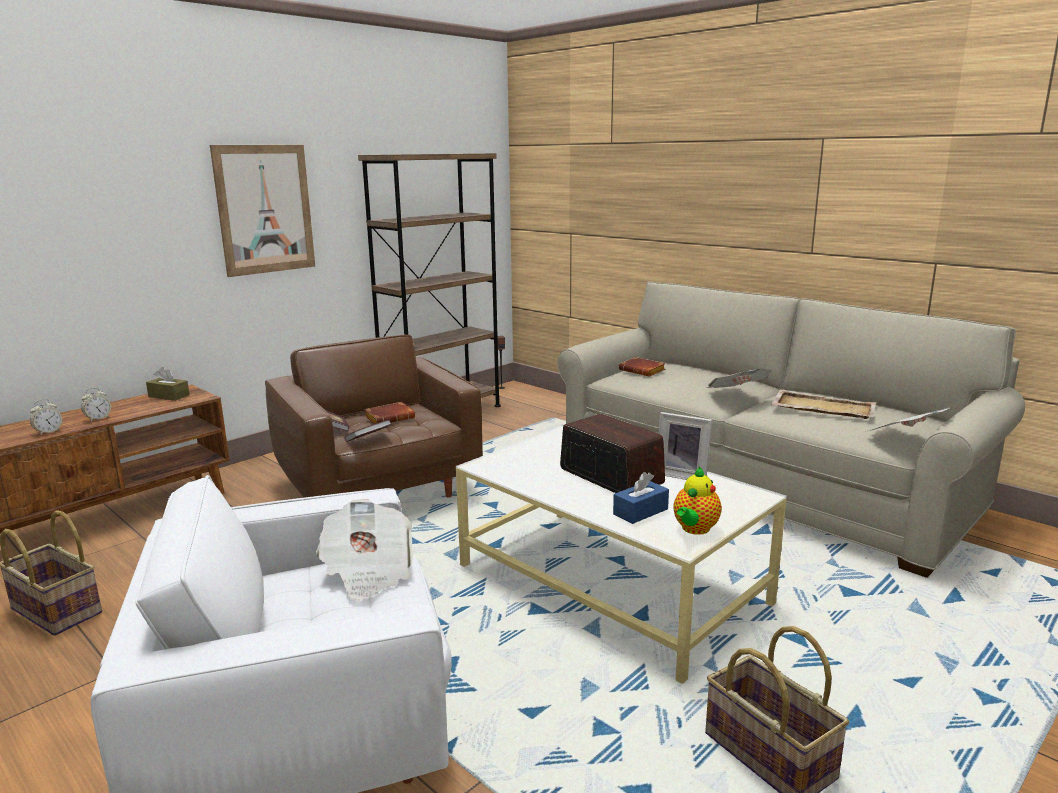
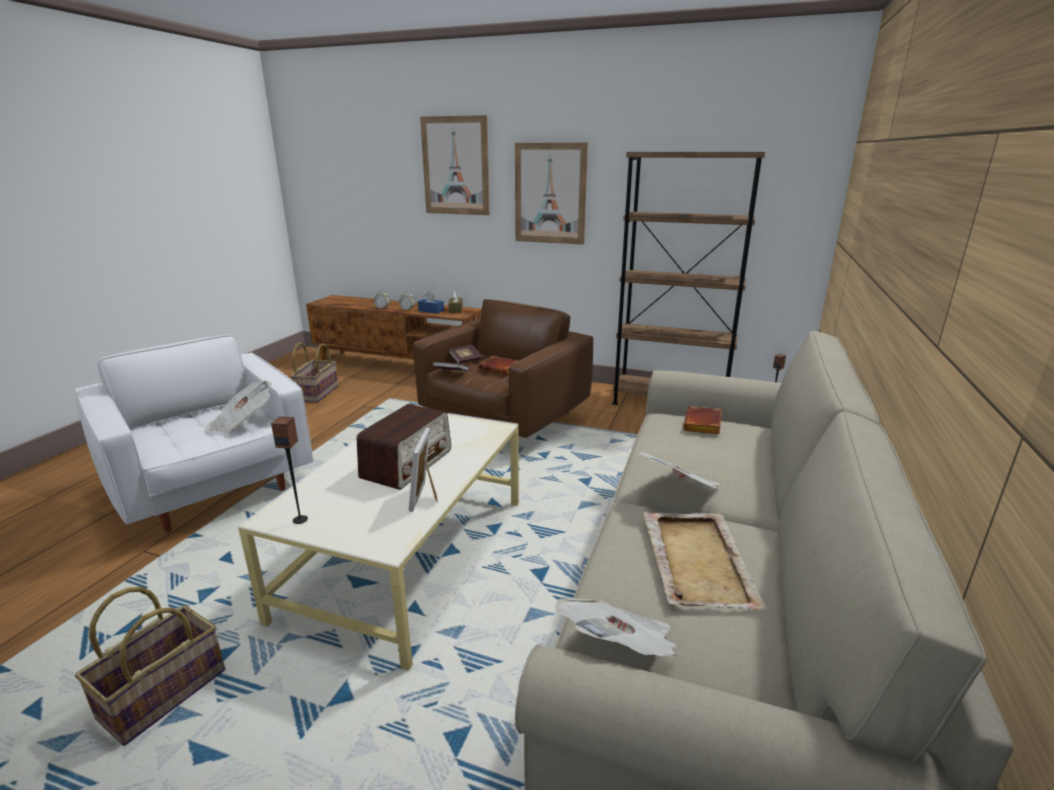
camera: 65 degrees right, 5 degrees up
(116, 180) = (455, 166): none -> picture
(640, 511) = (333, 489): blue tissue box -> blue tissue box (431, 311)
(694, 529) = (300, 519): teapot -> speaker

